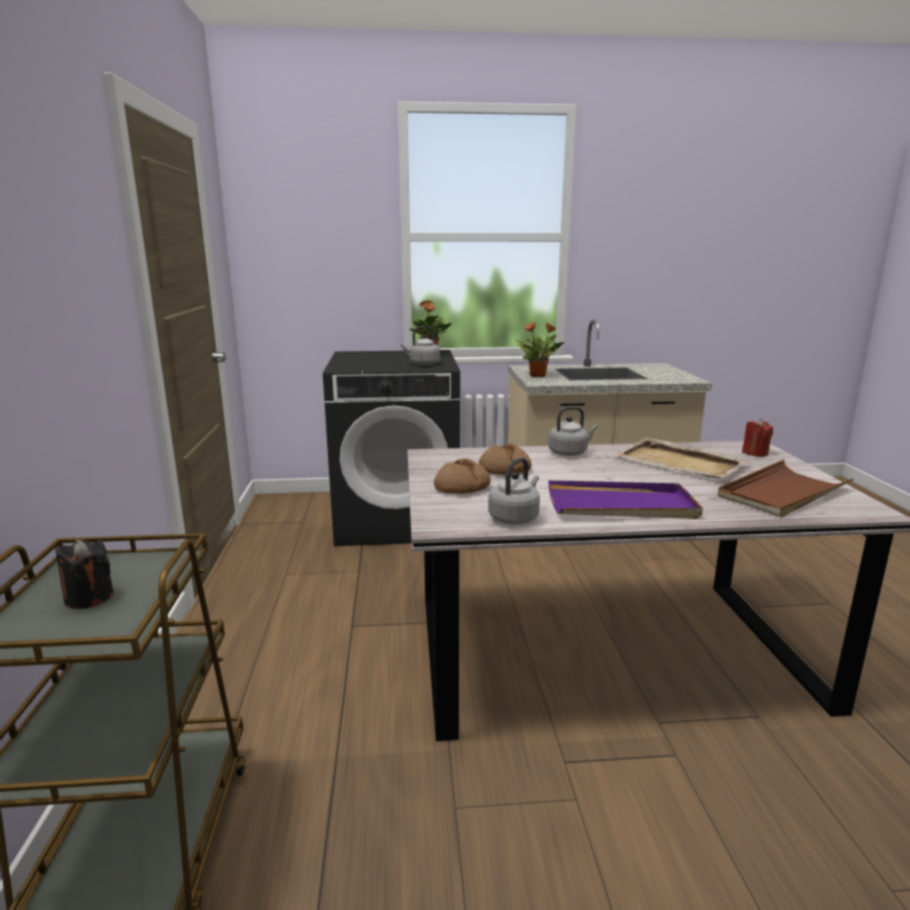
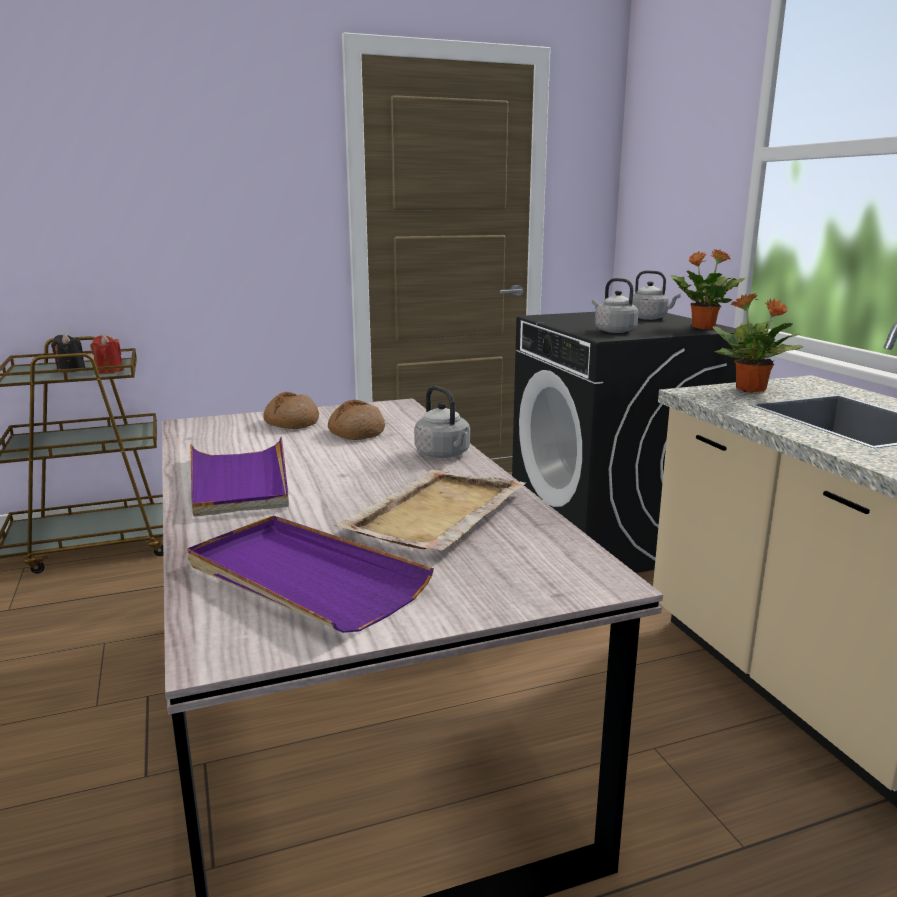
camera: 75 degrees right, 0 degrees up
(515, 517) = (205, 444): grey kettle -> grey kettle (650, 318)
(755, 453) = (541, 575): red candle -> red candle (109, 371)
(782, 493) = (303, 578): brown tray -> purple tray

